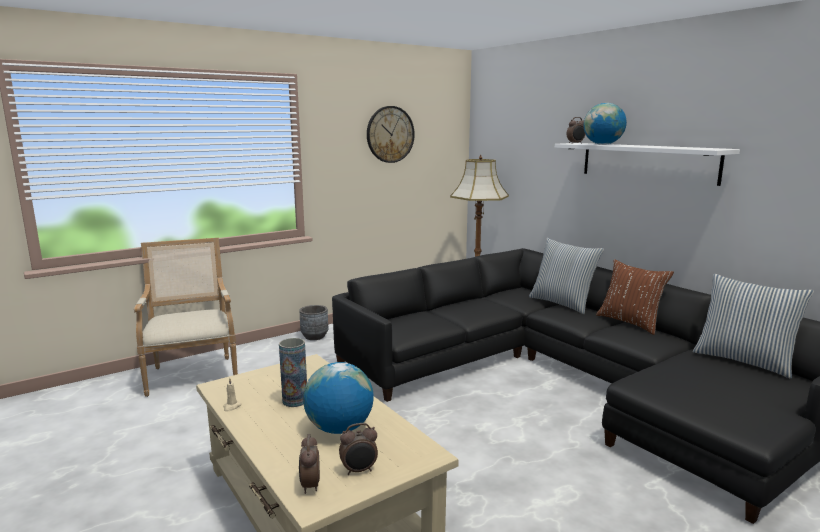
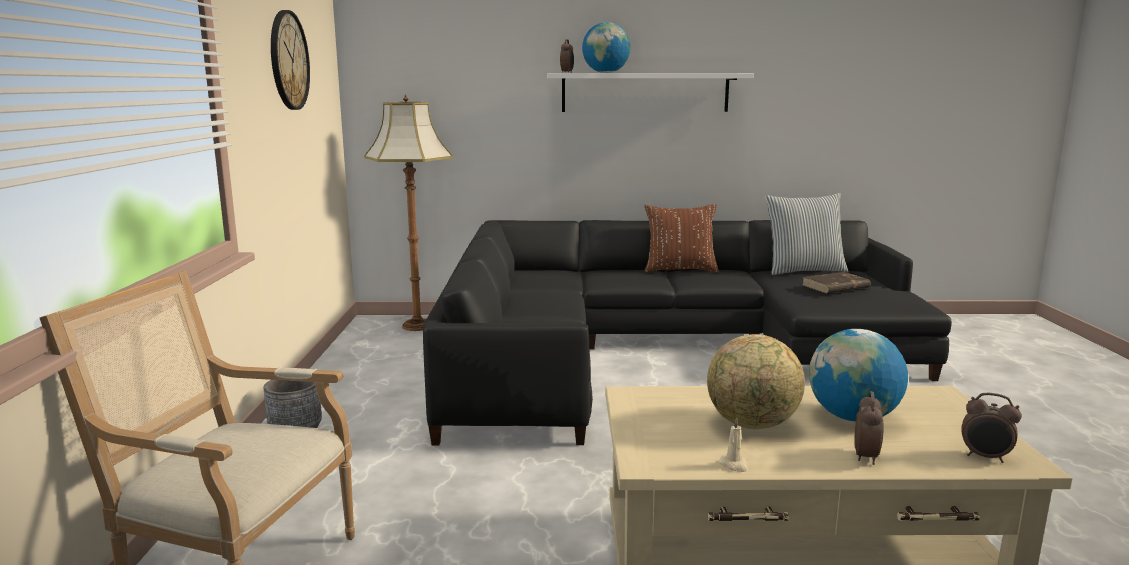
camera: 55 degrees left, 0 degrees up
(295, 401) = (752, 425): vase -> globe
(359, 470) = (960, 428): alarm clock -> alarm clock (866, 457)
(562, 303) = (593, 272): pillow -> none
(713, 381) = (835, 286): none -> brown book

